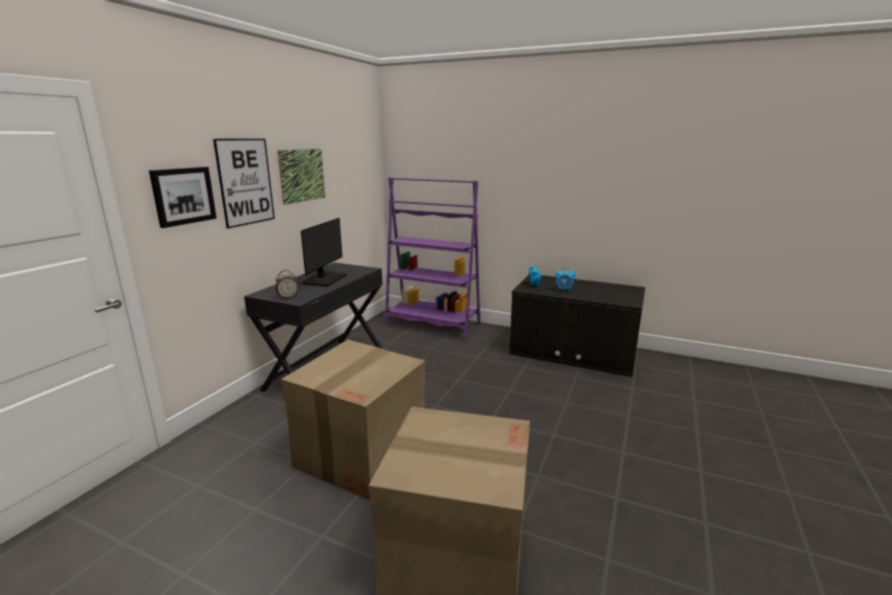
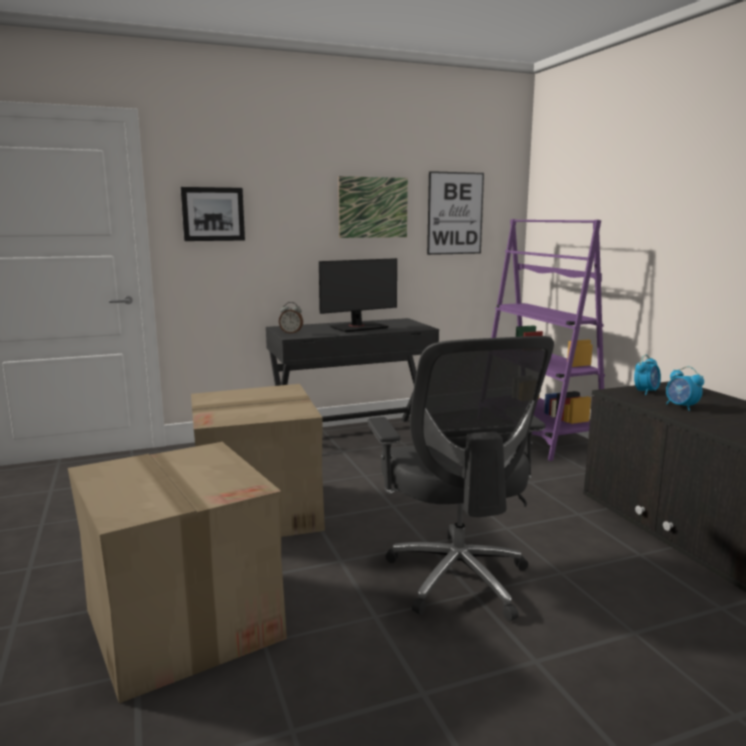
camera: 45 degrees right, 5 degrees down
(245, 182) = (289, 207): picture -> picture (455, 213)
(533, 430) = (456, 576): none -> office chair

